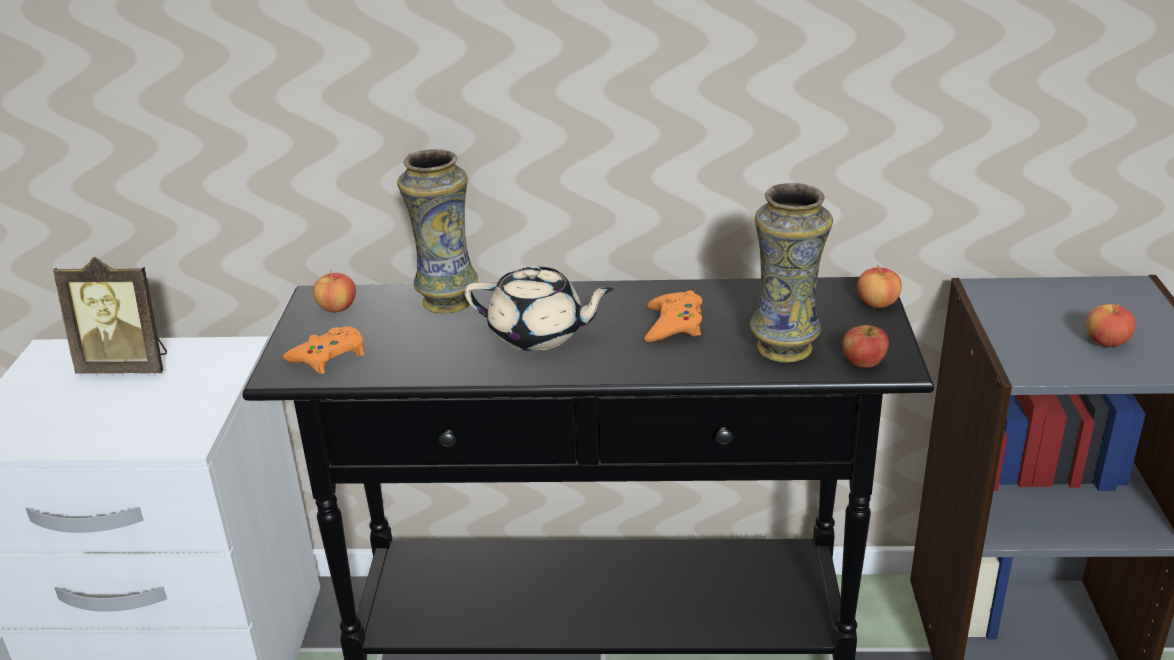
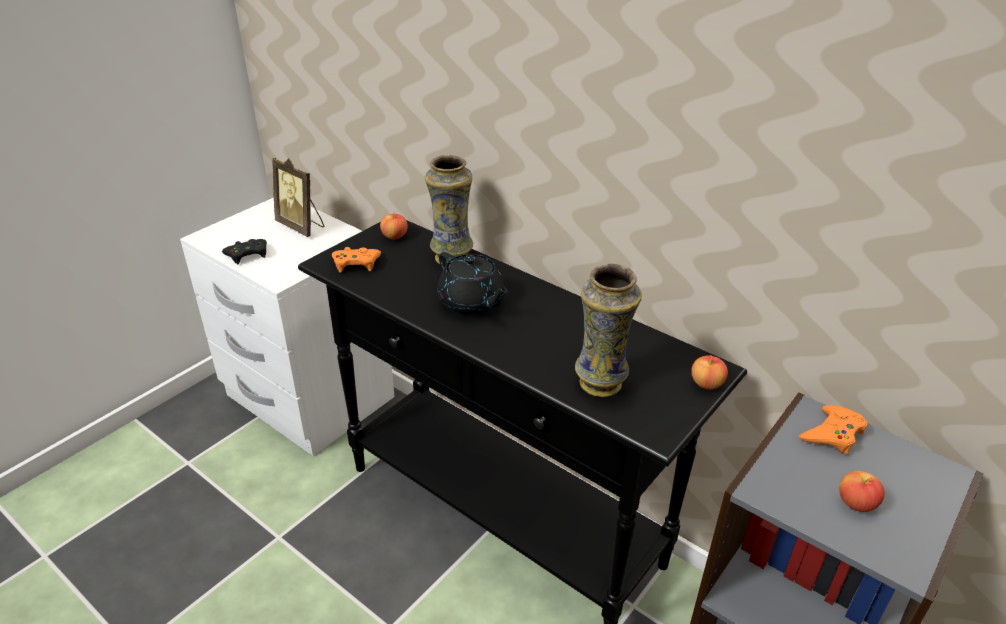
camera: 35 degrees right, 5 degrees up
(88, 433) = (247, 254): none -> black game controller
(539, 334) = (472, 302): beige teapot -> black teapot
(673, 324) = (554, 333): orange game controller -> orange game controller (832, 434)
(863, 363) = (638, 420): apple -> none

